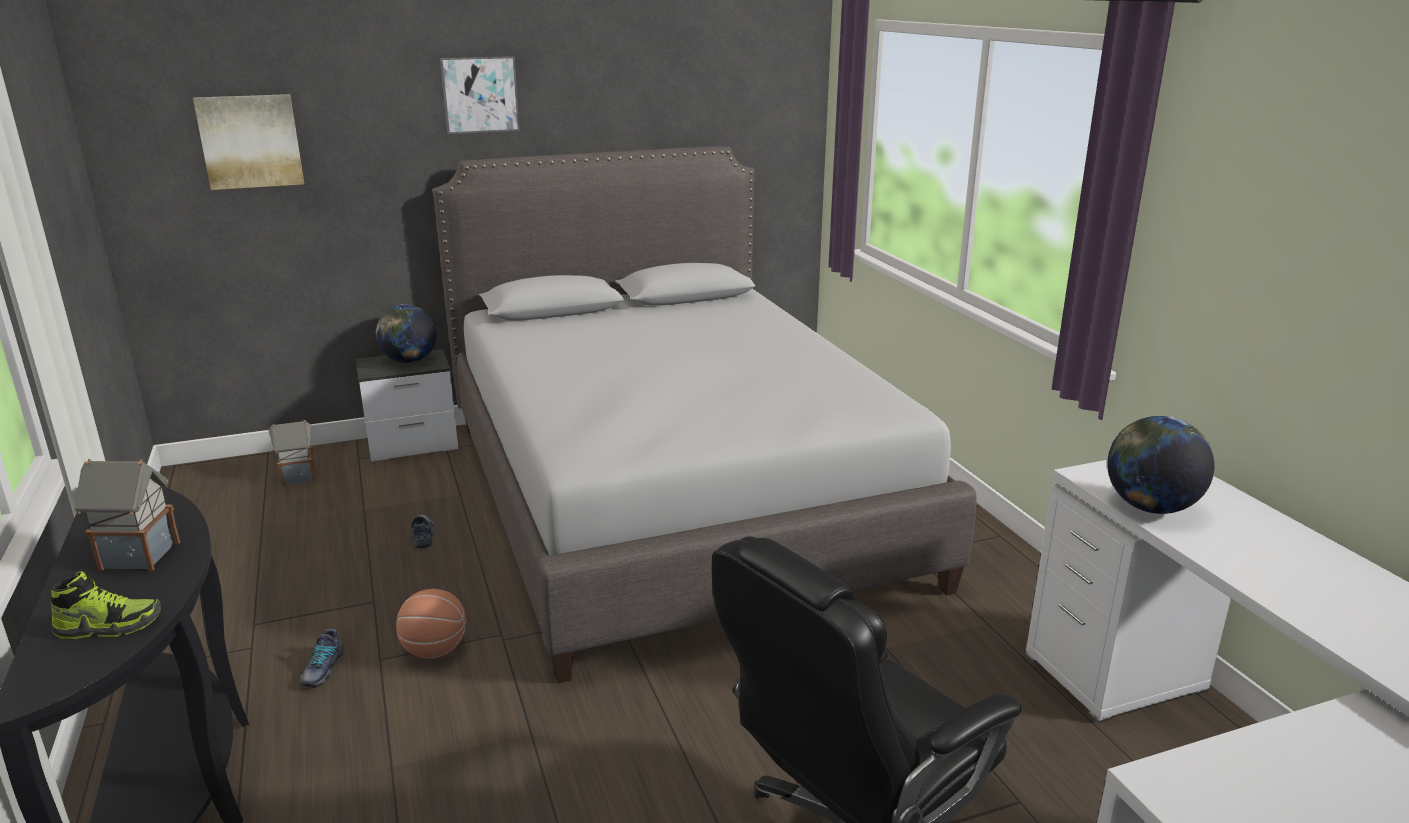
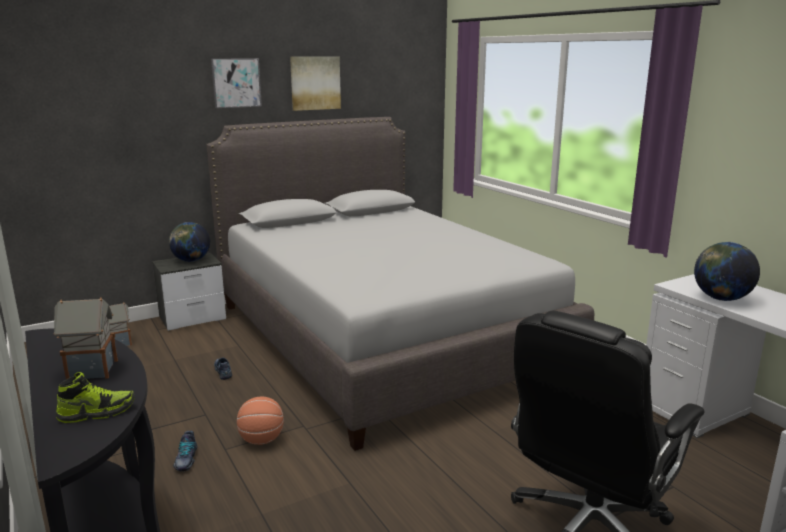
camera: 10 degrees left, 5 degrees down
(250, 141) = (83, 112): picture -> picture (315, 83)

